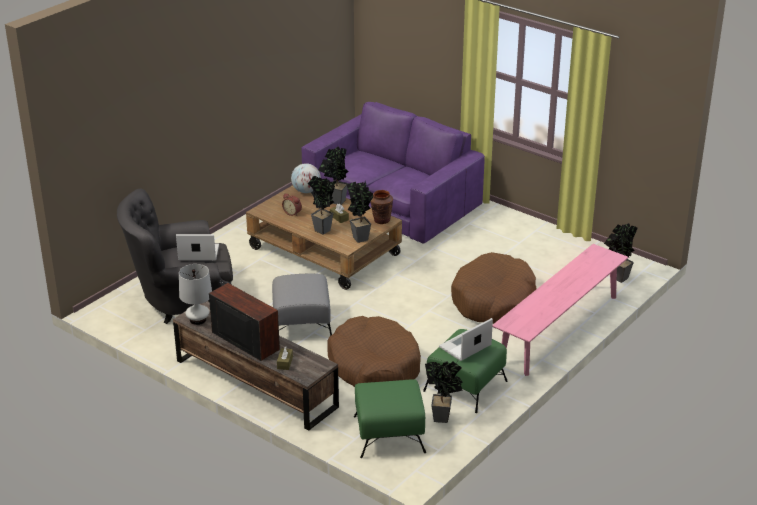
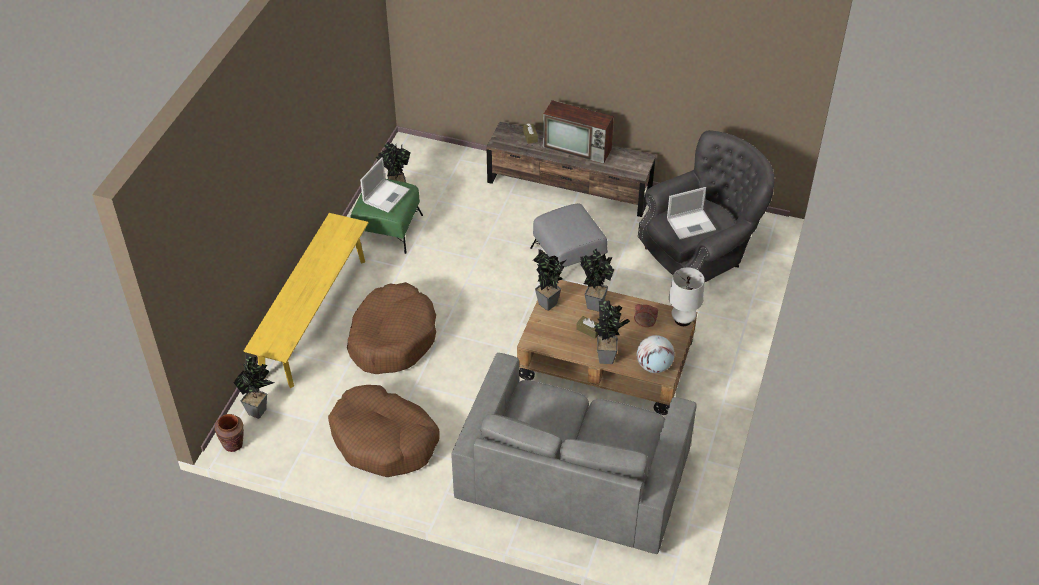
camera: 160 degrees right, 15 degrees up
(198, 320) = (633, 158): white table lamp -> white table lamp (683, 320)
(374, 366) = (476, 228): brown dog bed -> brown dog bed (384, 440)
(381, 220) = (539, 339): brown vase -> brown vase (233, 444)
(388, 434) = (435, 169): green ottoman -> none
(393, 202) = (572, 475): purple sofa -> grey sofa
(559, 329) = (314, 317): pink bench -> yellow bench

